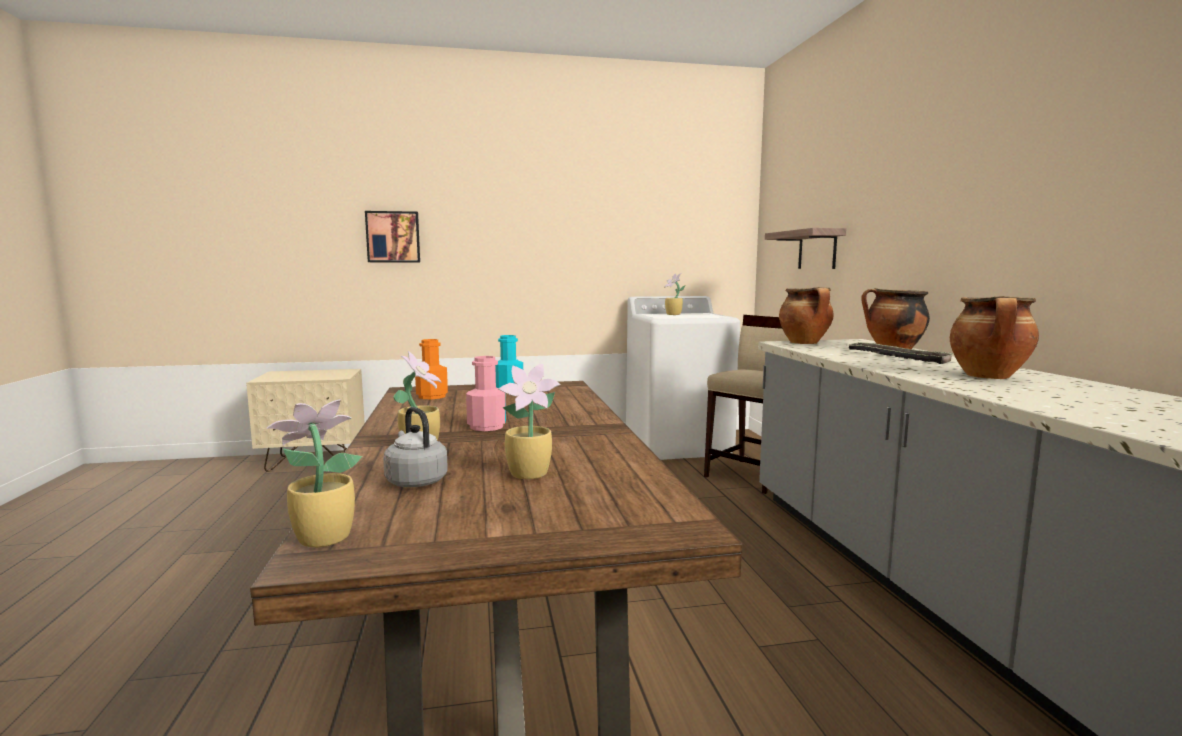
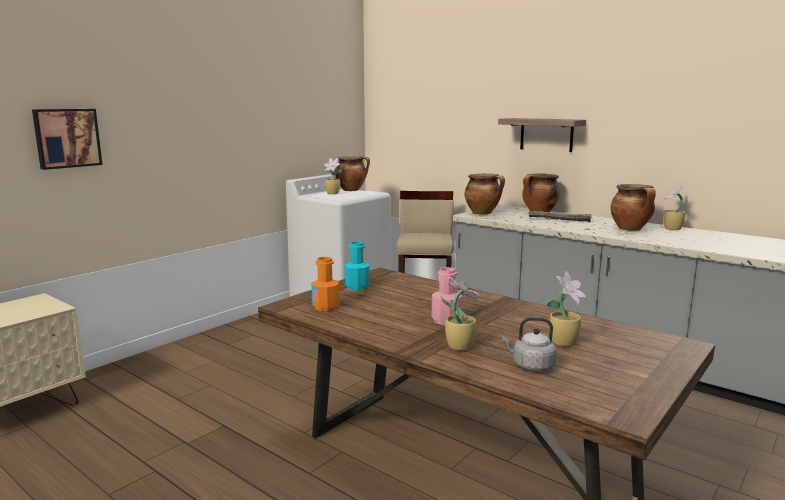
camera: 40 degrees left, 5 degrees up
(321, 538) = (598, 409): potted plant -> potted plant (672, 229)
(705, 314) = (352, 190): none -> cooking pot
(817, 250) = (440, 138): shelf -> shelf (546, 134)

